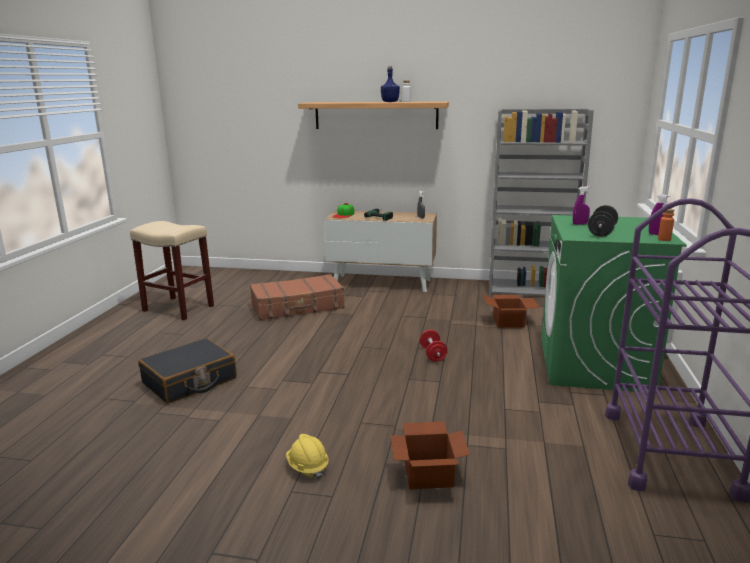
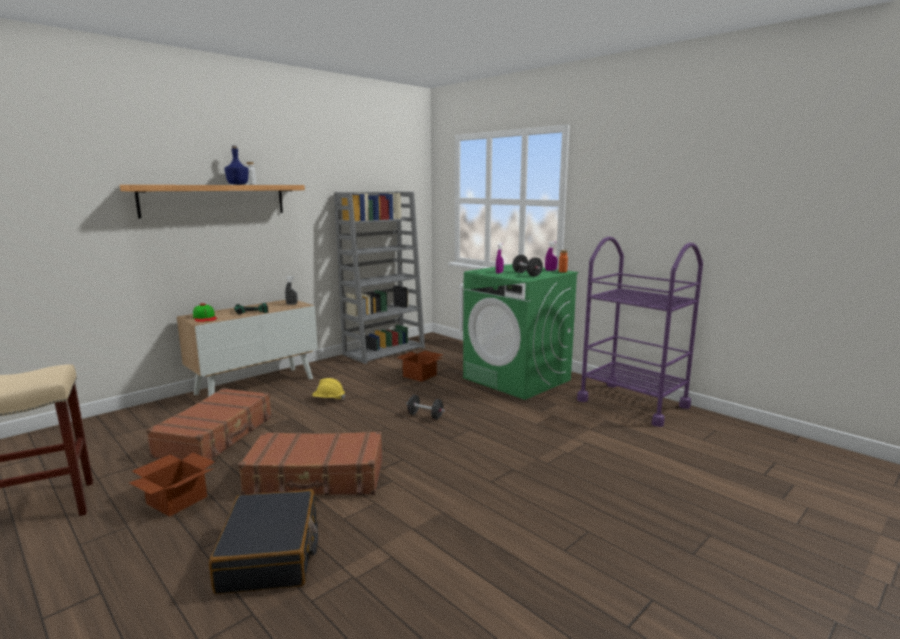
camera: 55 degrees left, 5 degrees down
(285, 357) = (316, 478): none -> brown suitcase
(307, 467) = (534, 529): yellow hard hat -> yellow hard hat (328, 399)
(429, 473) = (591, 479): cardboard box -> cardboard box (177, 499)
(433, 354) = (425, 416): red dumbbell -> black dumbbell

